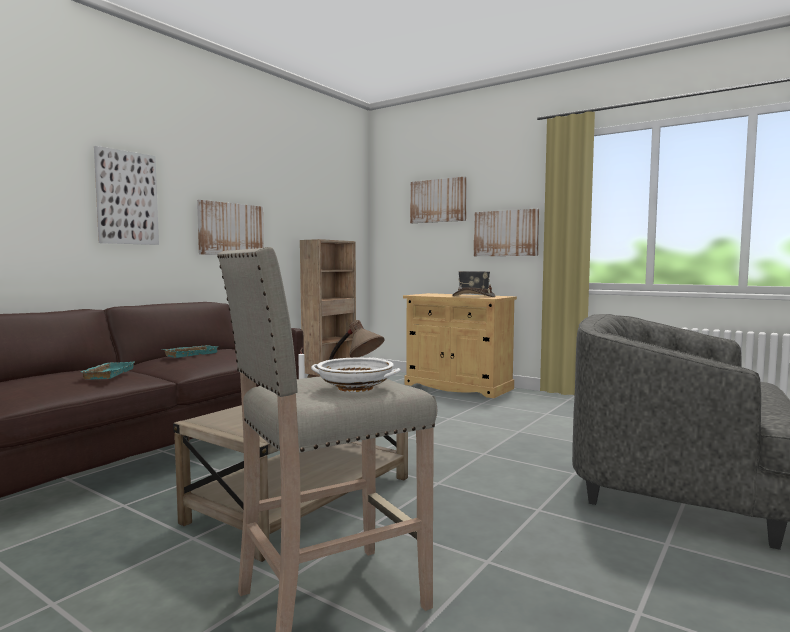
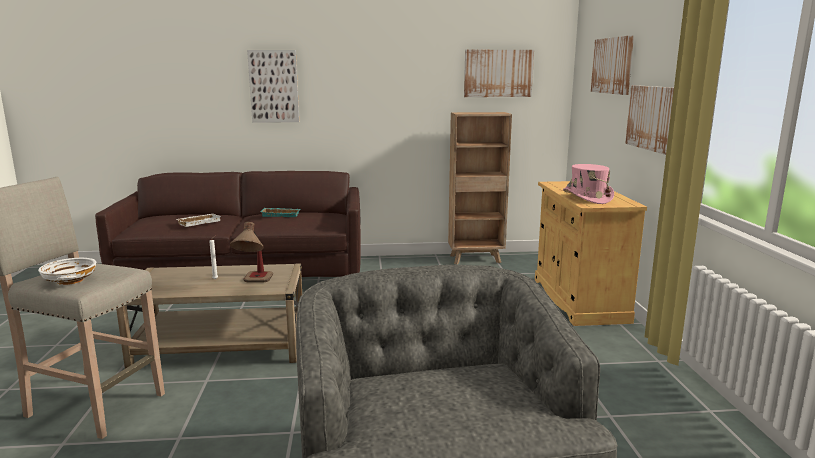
camera: 50 degrees right, 10 degrees up
(107, 374) = (199, 222): turquoise tray -> white tray
(231, 229) = (371, 105): picture -> picture (498, 73)
(473, 296) = (587, 198): grey hat -> pink hat

